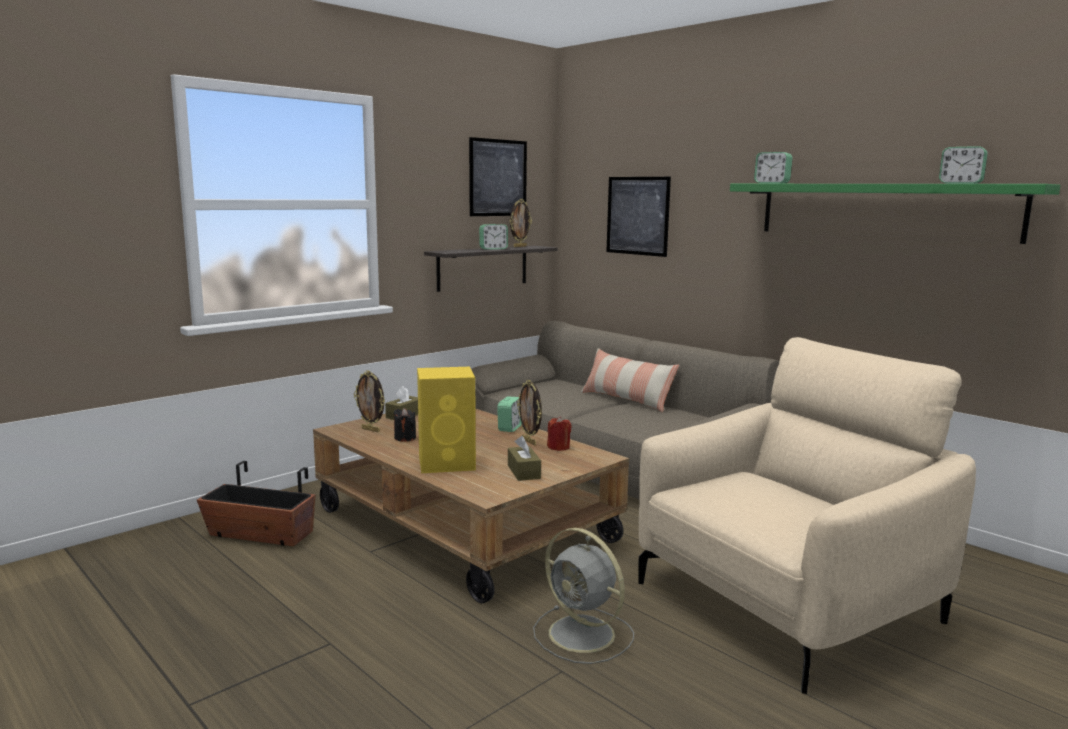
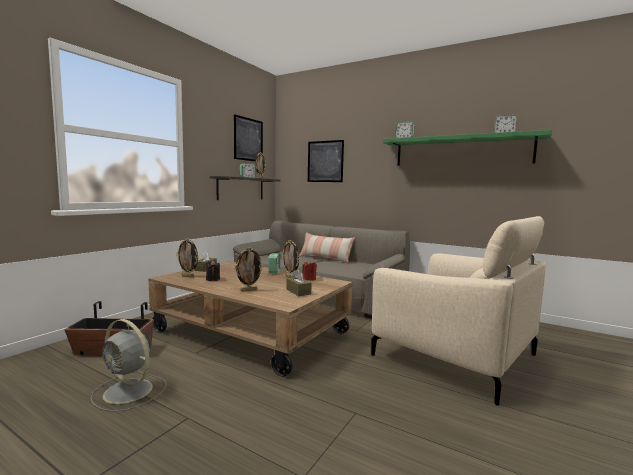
camera: 15 degrees left, 5 degrees down
(448, 463) = (248, 290): yellow speaker -> picture frame
(584, 635) = (356, 387): grey fan -> grey fan (129, 392)
(785, 603) = (453, 355): beige armchair -> beige armchair turned 90 degrees clockwise

